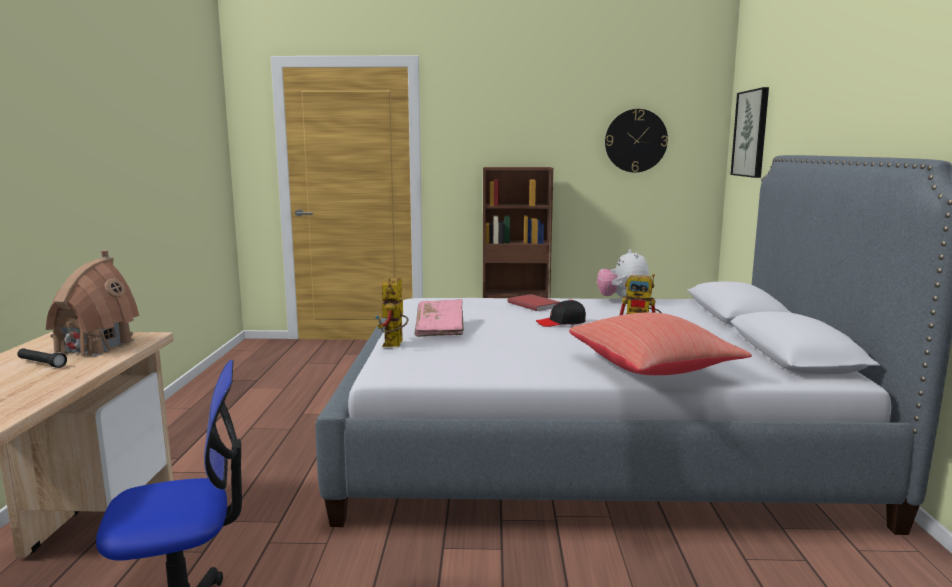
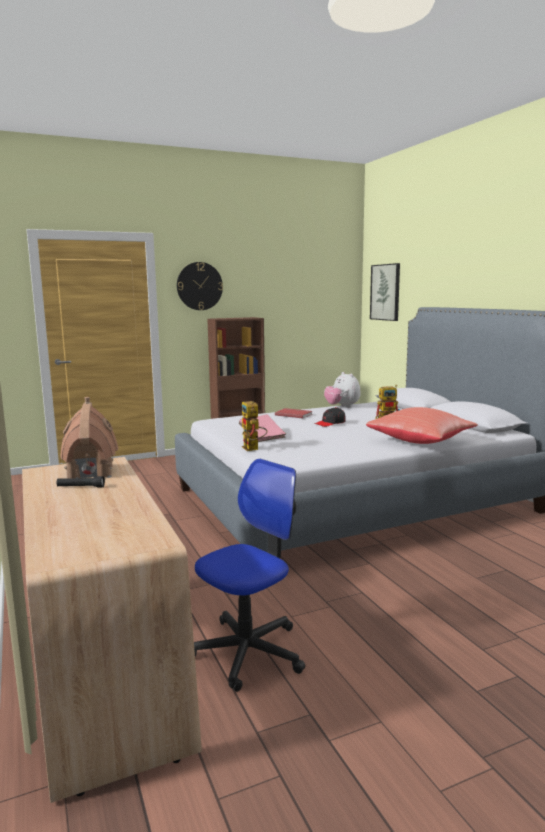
camera: 25 degrees left, 0 degrees up
(636, 140) = (307, 297): wall clock -> wall clock (199, 286)

